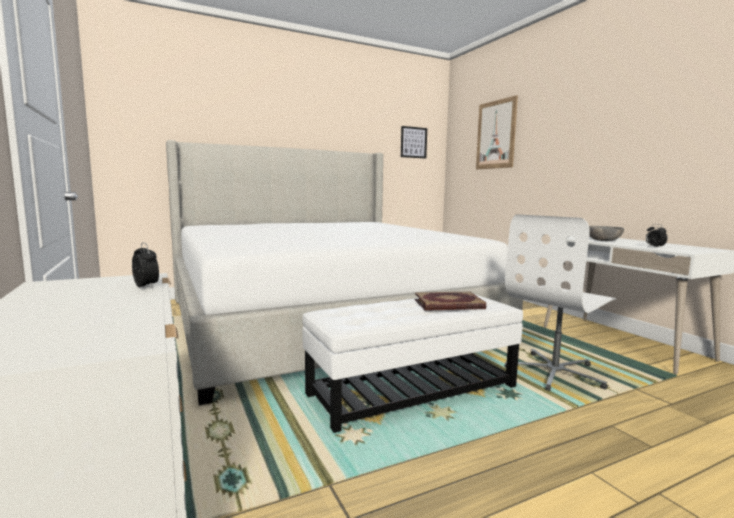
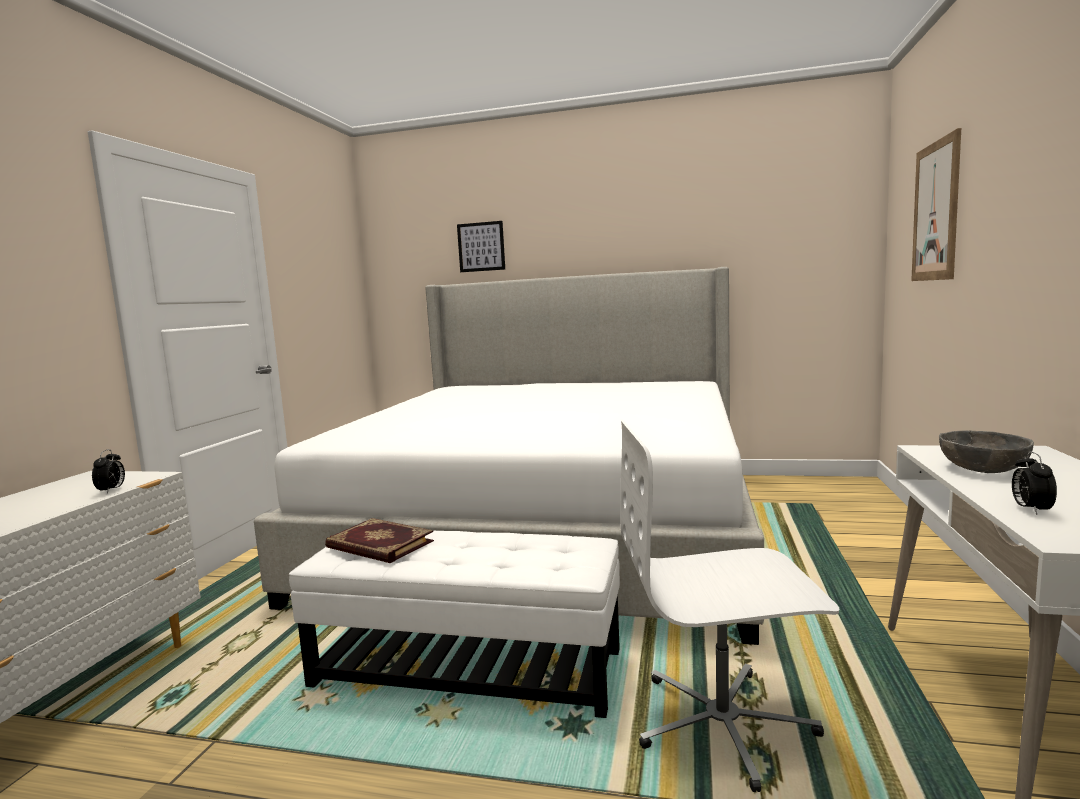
camera: 40 degrees right, 0 degrees up
(413, 142) = (807, 238): picture -> picture (481, 247)
(449, 304) = (509, 554): book -> book (379, 545)

